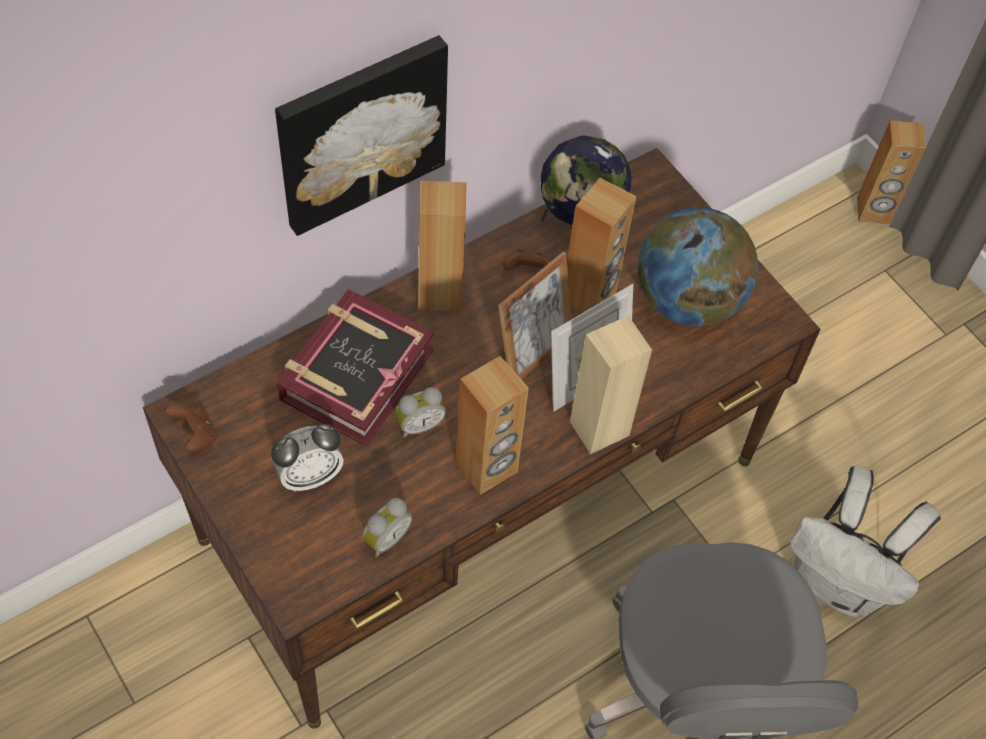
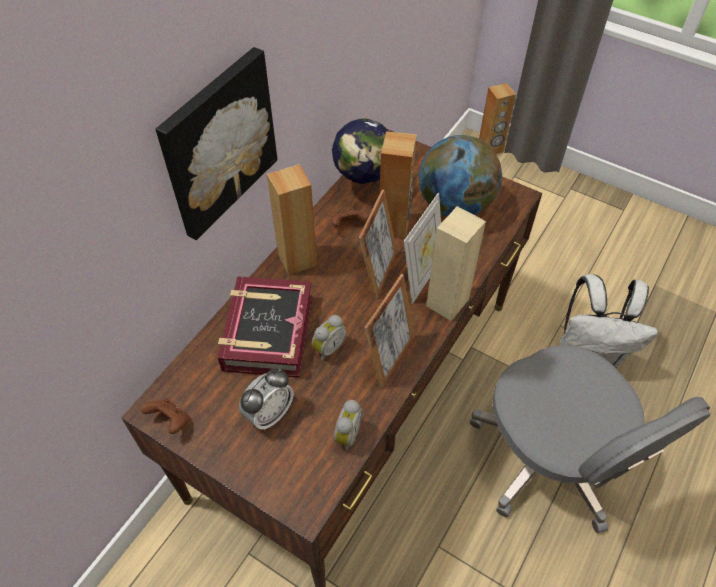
camera: 20 degrees left, 5 degrees down
(487, 468) = (389, 358): brown speaker -> picture frame

